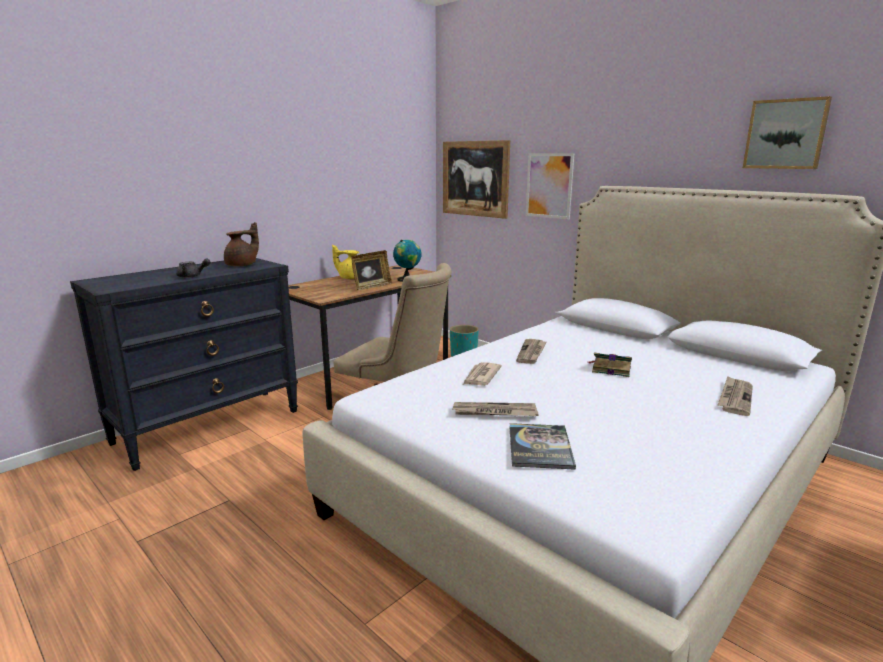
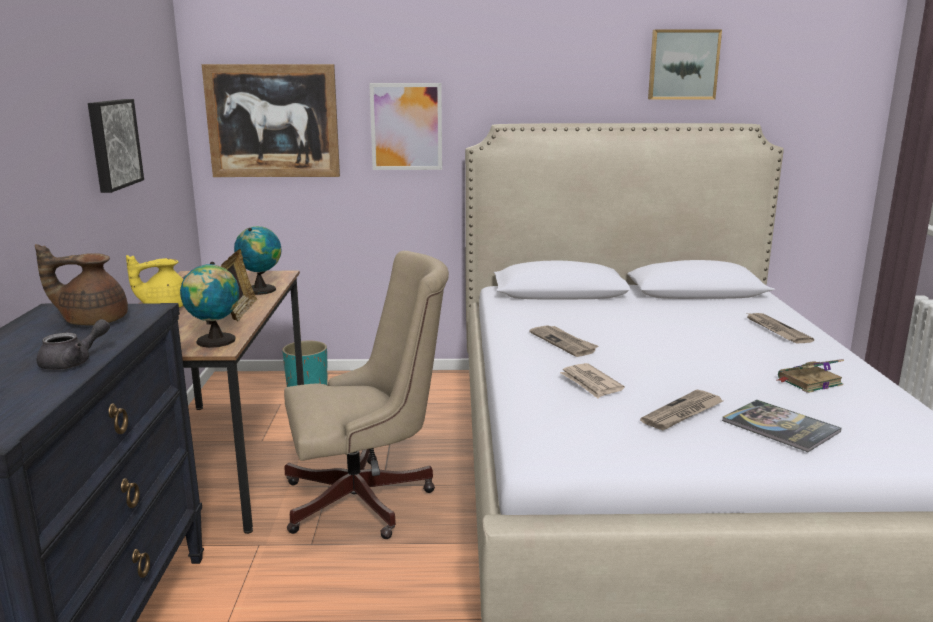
camera: 45 degrees left, 0 degrees up
(243, 265) = (93, 321): brown teapot -> brown teapot turned 90 degrees counterclockwise
(328, 296) = (215, 342): none -> globe
(345, 184) = (112, 144): none -> picture
(610, 369) = (657, 336): book -> book (808, 382)

